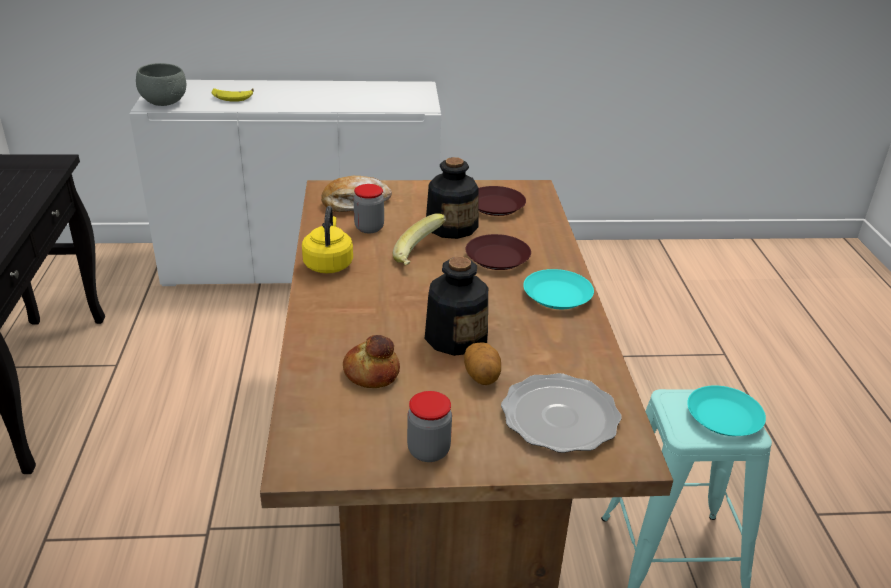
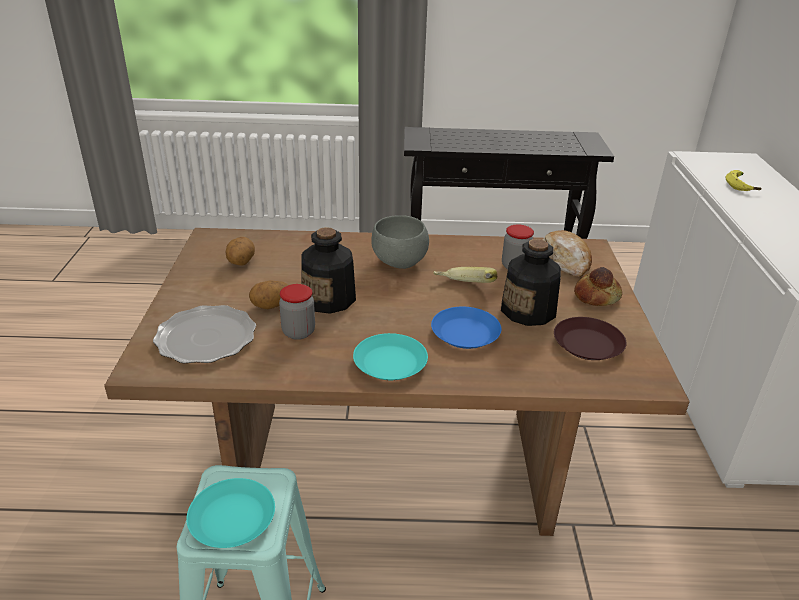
camera: 95 degrees right, 0 degrees up
(165, 103) = (700, 161): grey bowl -> grey bowl (400, 263)
(328, 263) = (448, 247): yellow kettle -> none
(370, 373) = (292, 261): bread -> bread (596, 296)
(379, 418) = (241, 263): none -> potato
(428, 451) = (198, 279): jar -> jar (298, 332)
(497, 257) = (466, 333): brown plate -> blue plate

